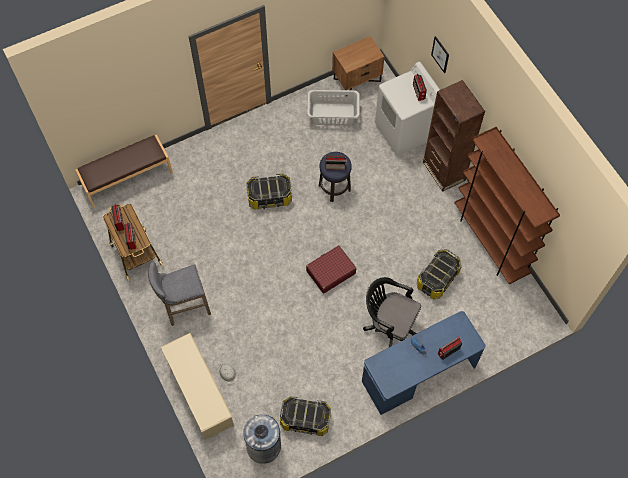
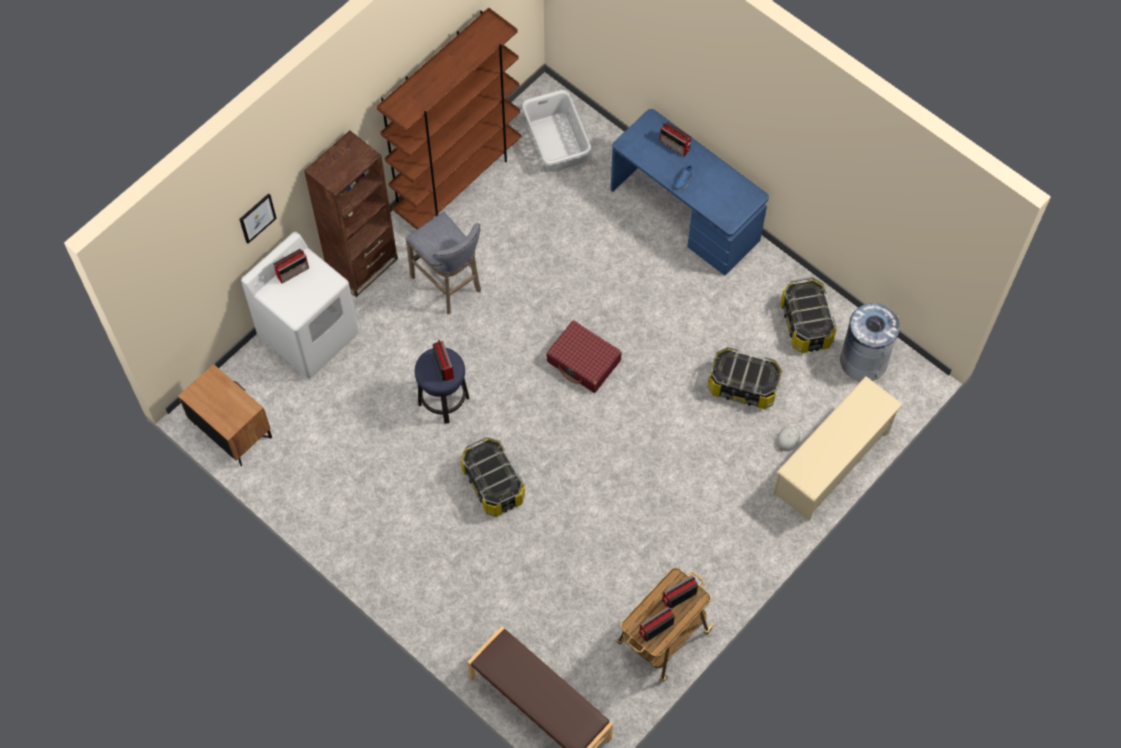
camera: 110 degrees left, 0 degrees up
(184, 307) = (718, 533): grey stool -> grey stool (449, 285)
(333, 114) = (311, 444): grey laundry basket -> grey laundry basket (556, 142)
(389, 325) = (632, 266): black office chair -> none
(437, 279) = (540, 228): storage box -> storage box (743, 385)

